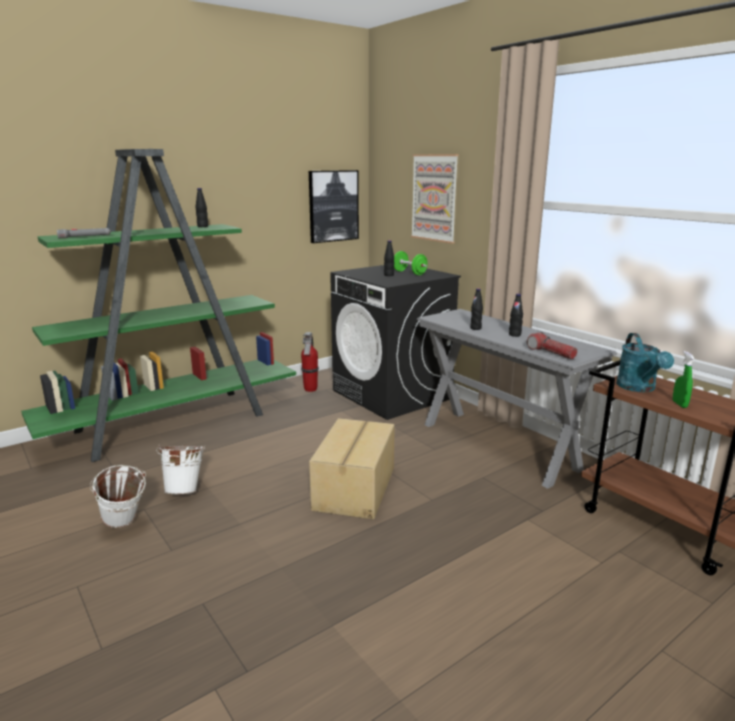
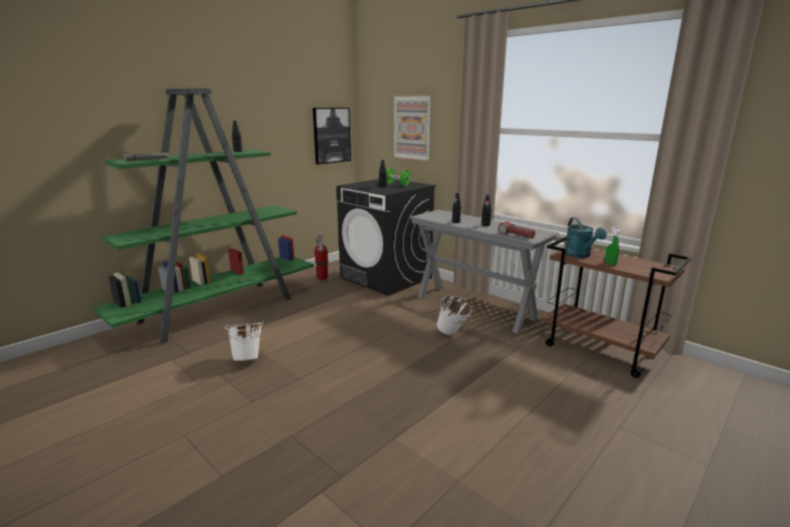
camera: 10 degrees left, 0 degrees up
(124, 525) = (206, 387): white bucket -> white bucket (453, 334)
(356, 488) = (381, 345): cardboard box -> none

